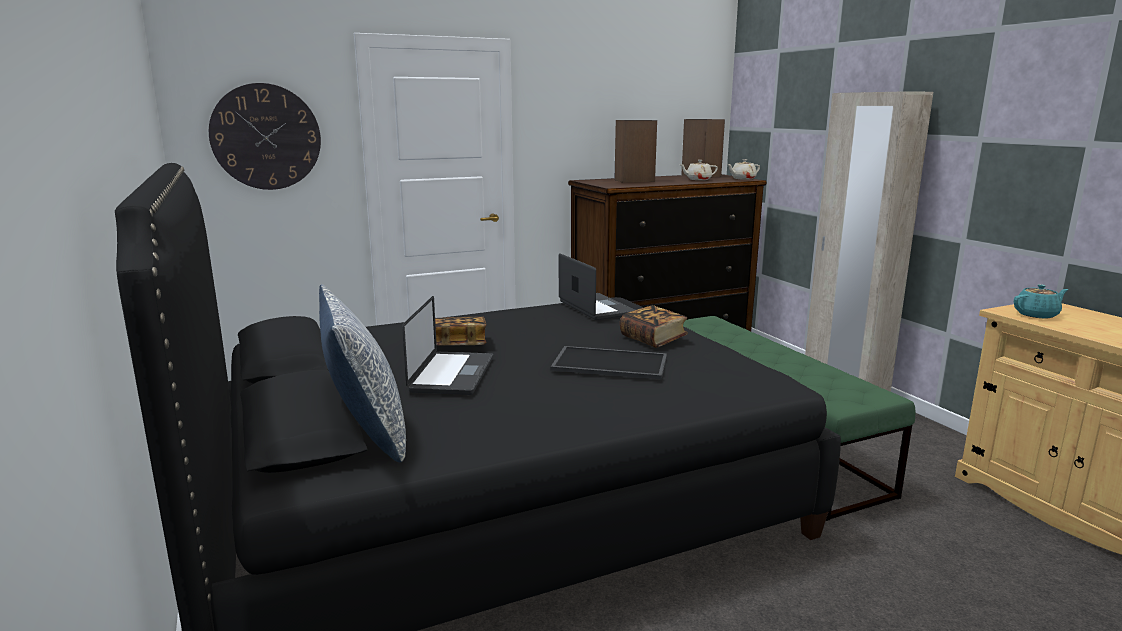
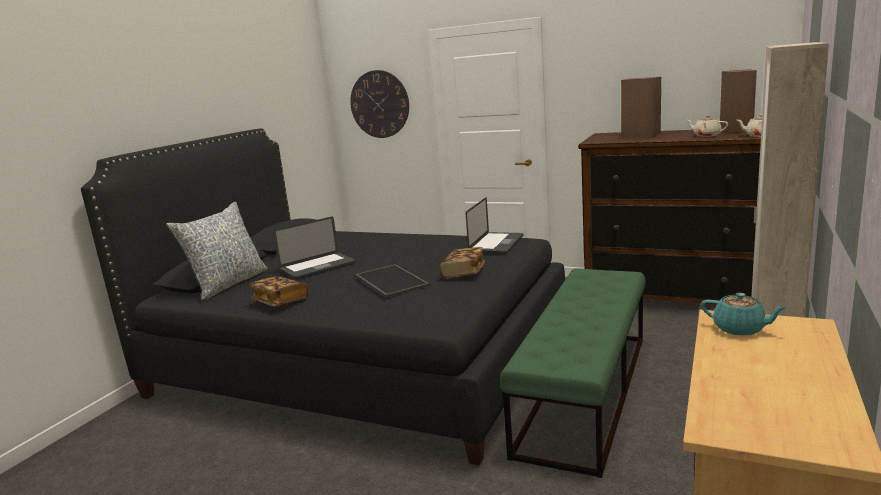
camera: 50 degrees right, 0 degrees up
(458, 345) = (365, 252): book -> book (280, 302)

